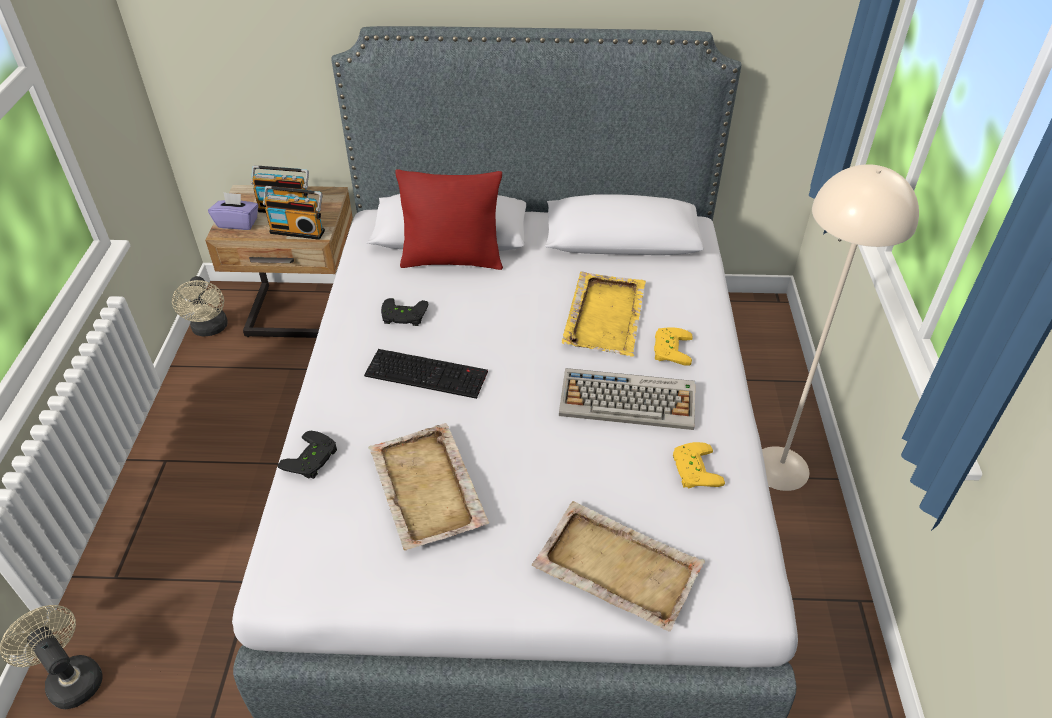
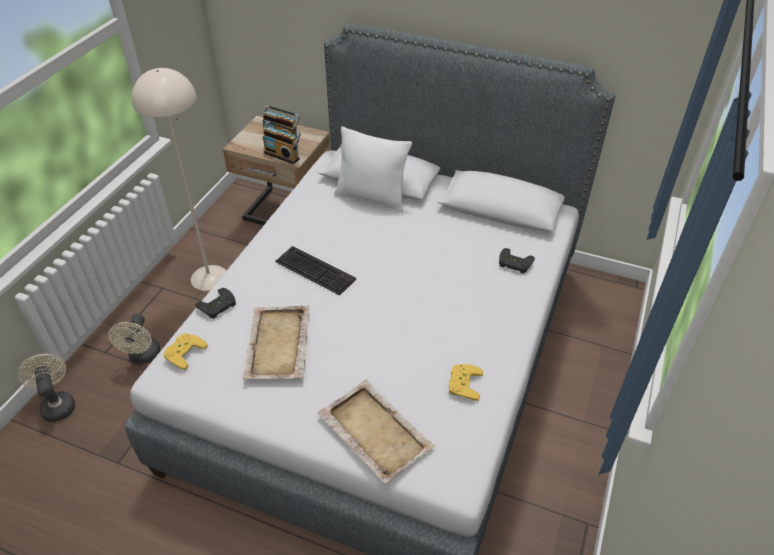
camera: 20 degrees right, 0 degrees up
(210, 329) = (224, 210): beige fan -> beige fan (143, 356)
(238, 223) = (247, 142): purple tissue box -> none
(403, 316) = (320, 228): black game controller -> black game controller (514, 264)
(452, 260) = (371, 197): red pillow -> white pillow
(605, 315) = (457, 261): yellow tray -> none
(628, 400) = (442, 324): keyboard -> none
(669, 349) = (491, 296): yellow game controller -> yellow game controller (183, 351)
(780, 467) = (575, 410): beige floor lamp -> beige floor lamp (209, 277)

